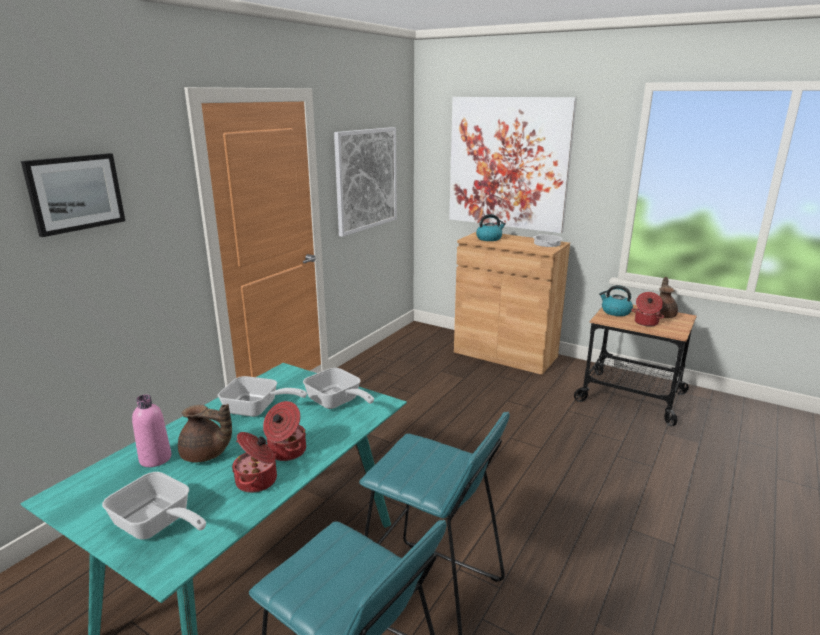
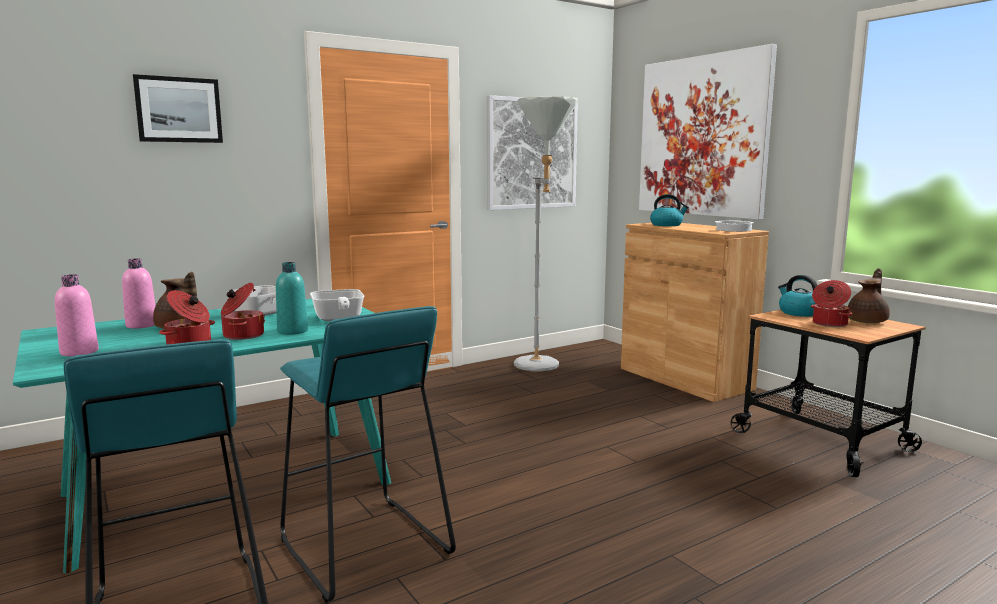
camera: 25 degrees right, 10 degrees down
(157, 525) = (79, 352): frying pan -> pink bottle
(323, 432) = (293, 331): none -> turquoise bottle
(395, 363) = (541, 368): none -> grey floor lamp

